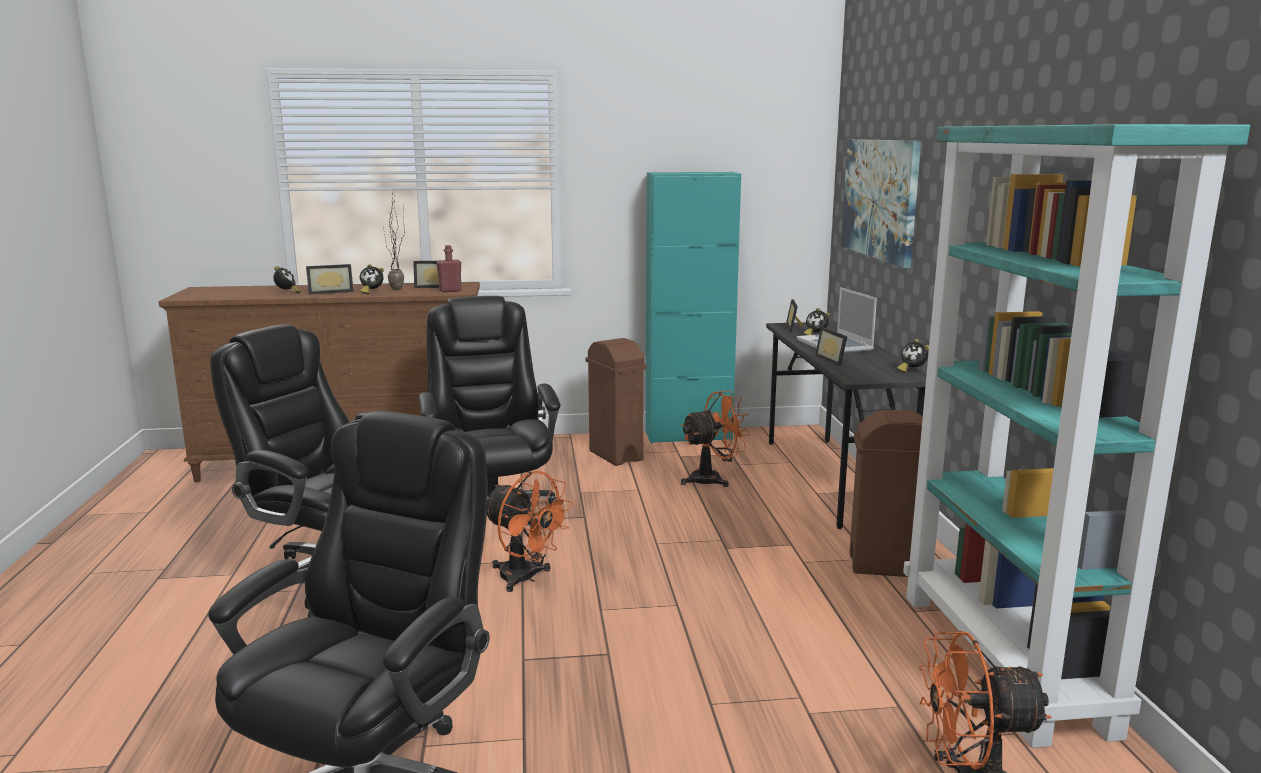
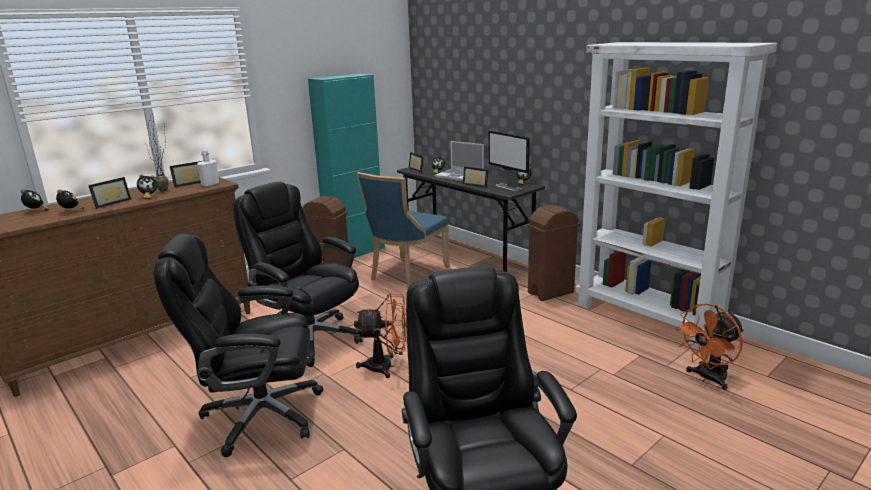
camera: 35 degrees left, 5 degrees up
(265, 288) = (36, 211): none -> alarm clock
(450, 291) = (210, 184): red bottle -> white bottle
(713, 479) = (406, 274): orange fan -> blue chair
(875, 372) = (508, 187): none -> monitor
(880, 198) = (467, 84): picture -> none
(1005, 660) = (648, 318): turquoise bookcase -> white bookcase

